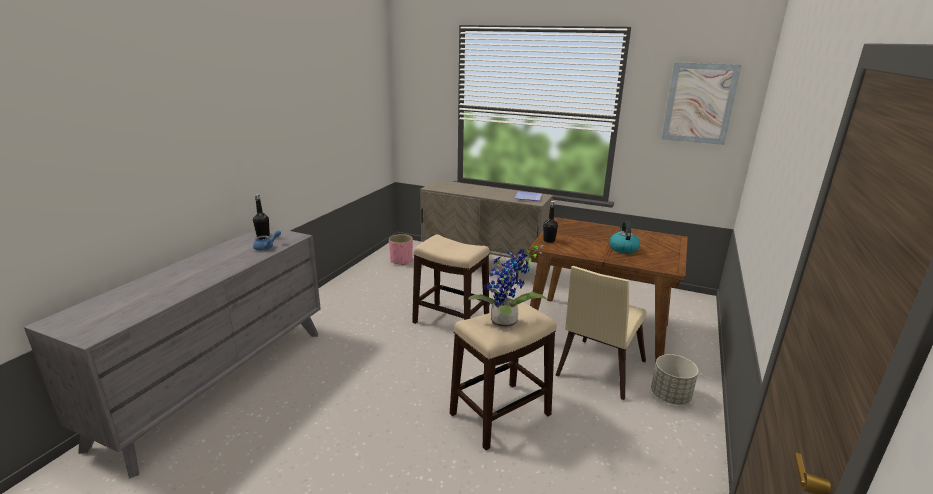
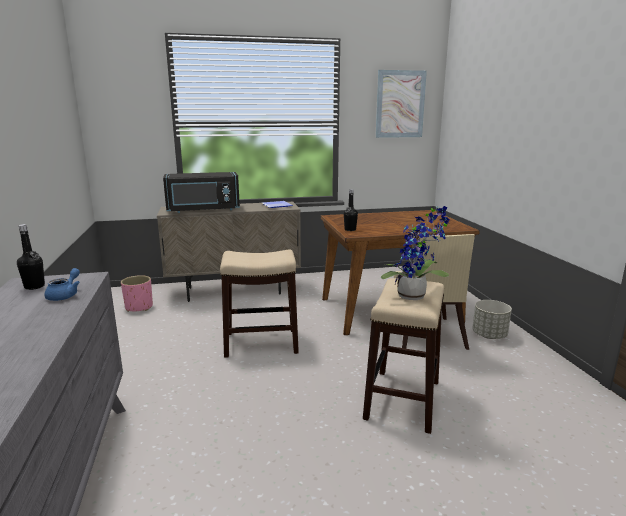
camera: 35 degrees left, 5 degrees down
(461, 190) = (203, 210): none -> black microwave
(623, 248) = (410, 223): kettle -> none

